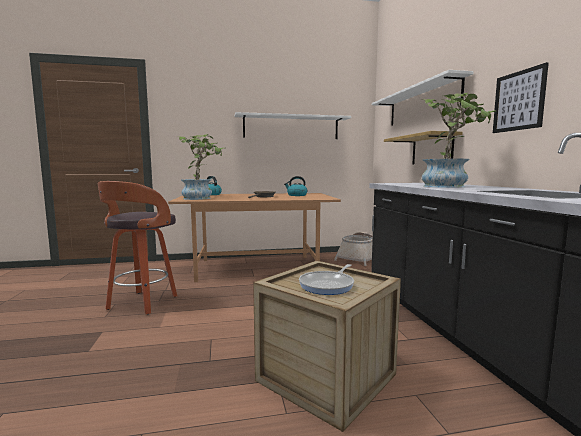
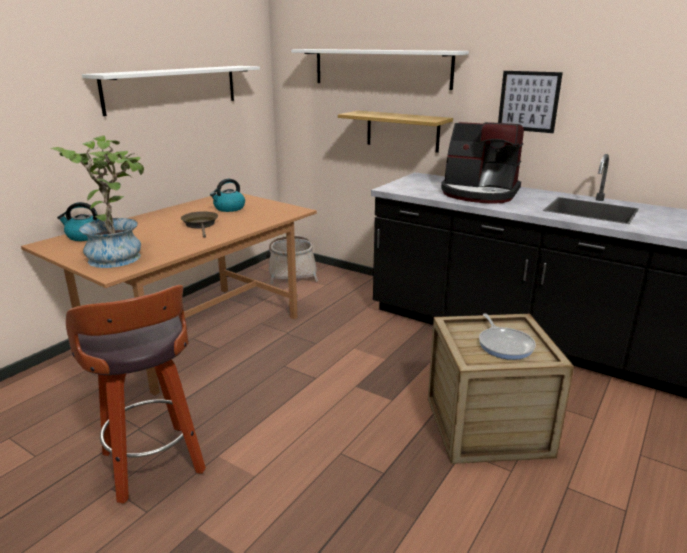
camera: 45 degrees left, 15 degrees up
(449, 186) = (479, 193): potted plant -> coffee machine

